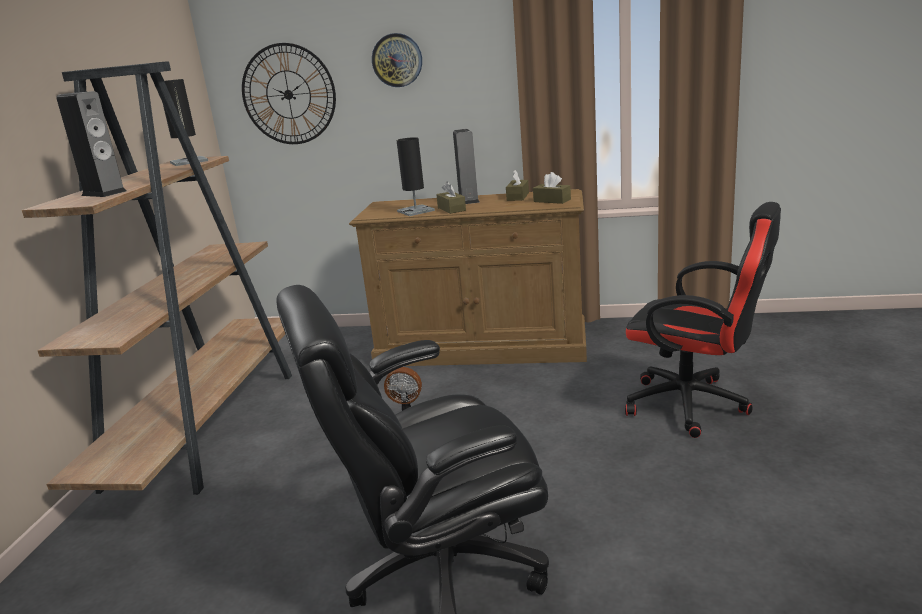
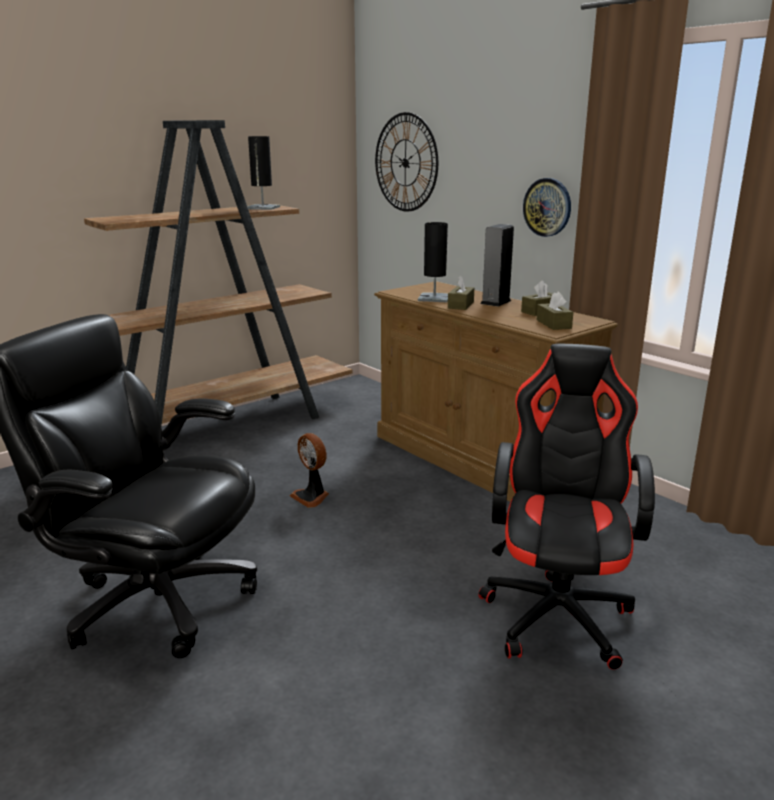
camera: 40 degrees right, 0 degrees up
(104, 193) = (142, 218): speaker -> none
(397, 60) = (489, 141): wall clock -> wall clock (547, 207)
(695, 407) = (558, 611): black office chair -> black office chair turned 150 degrees counterclockwise

